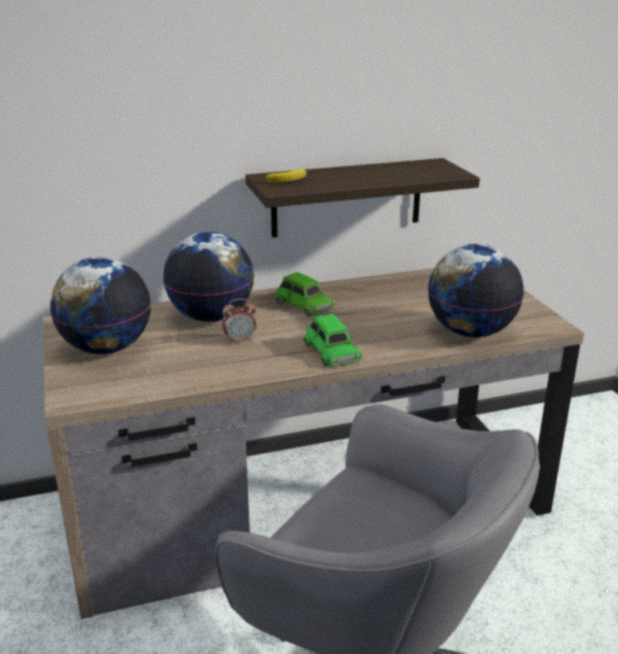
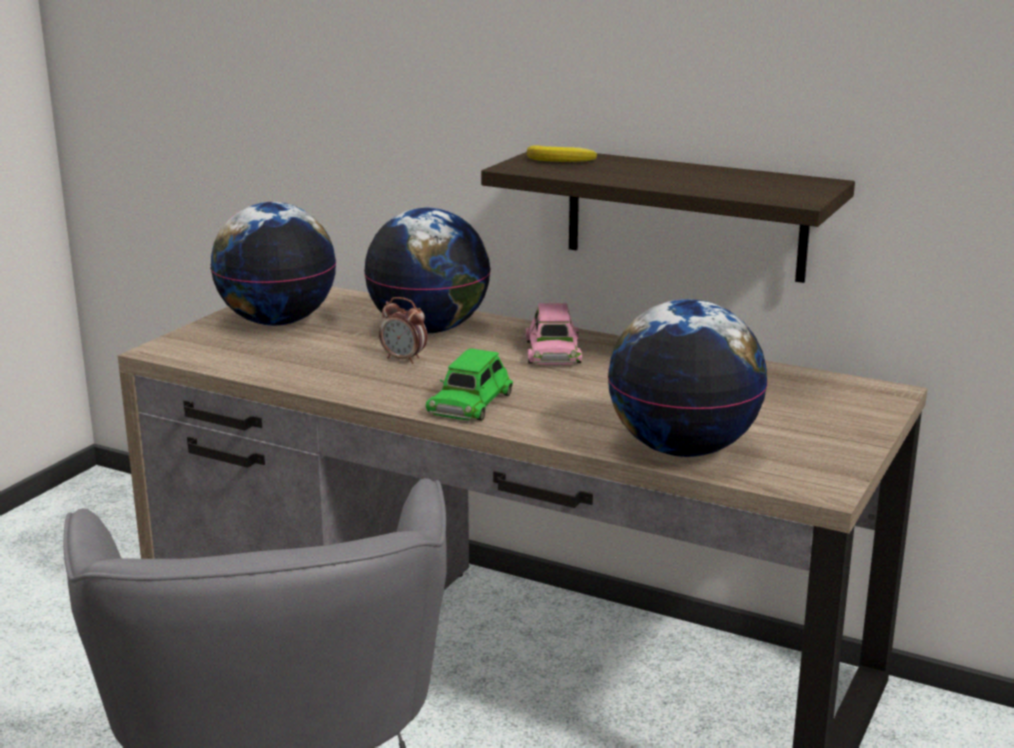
camera: 45 degrees right, 5 degrees down
(303, 304) = (553, 351): green toy car -> pink toy car

